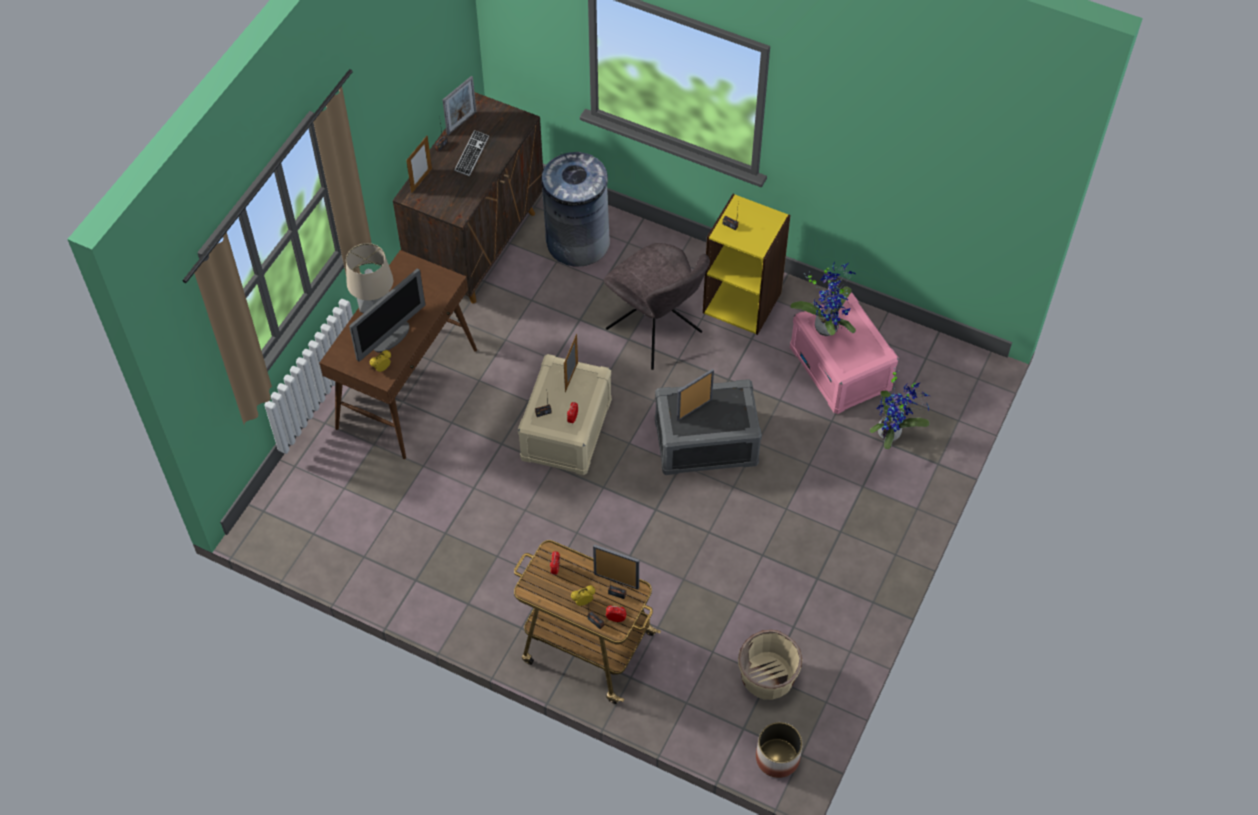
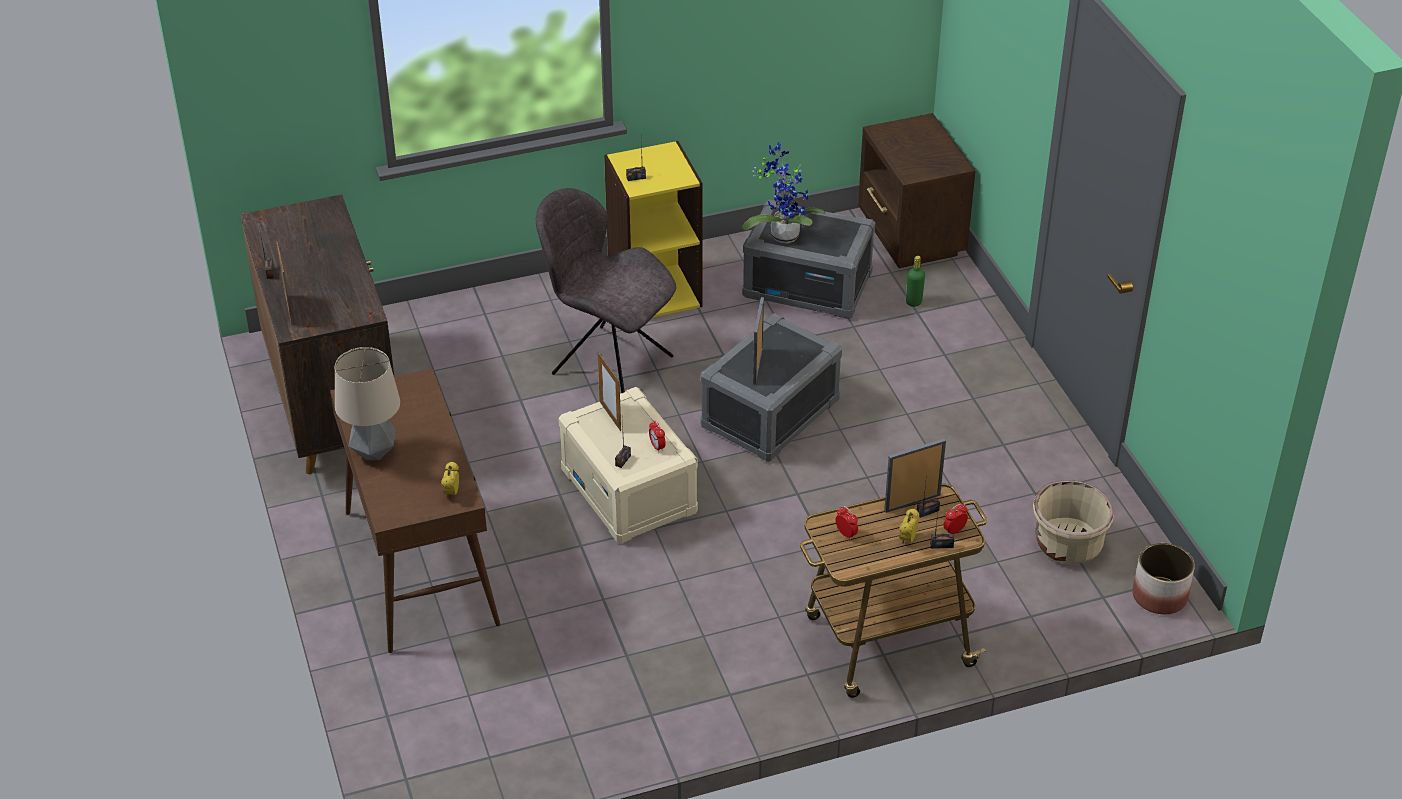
camera: 45 degrees left, 15 degrees down
(391, 337) = (424, 462): monitor -> none
(461, 123) = (265, 243): picture frame -> none
(472, 154) = (313, 260): keyboard -> none
(577, 242) = (434, 343): grey trash can -> none
(656, 333) = (608, 363): grey chair -> grey chair turned 150 degrees counterclockwise
(841, 368) = (808, 285): pink storage box -> grey storage box
(892, 433) = (914, 302): potted plant -> green bottle
(951, 383) = (910, 238): none -> brown nightstand

